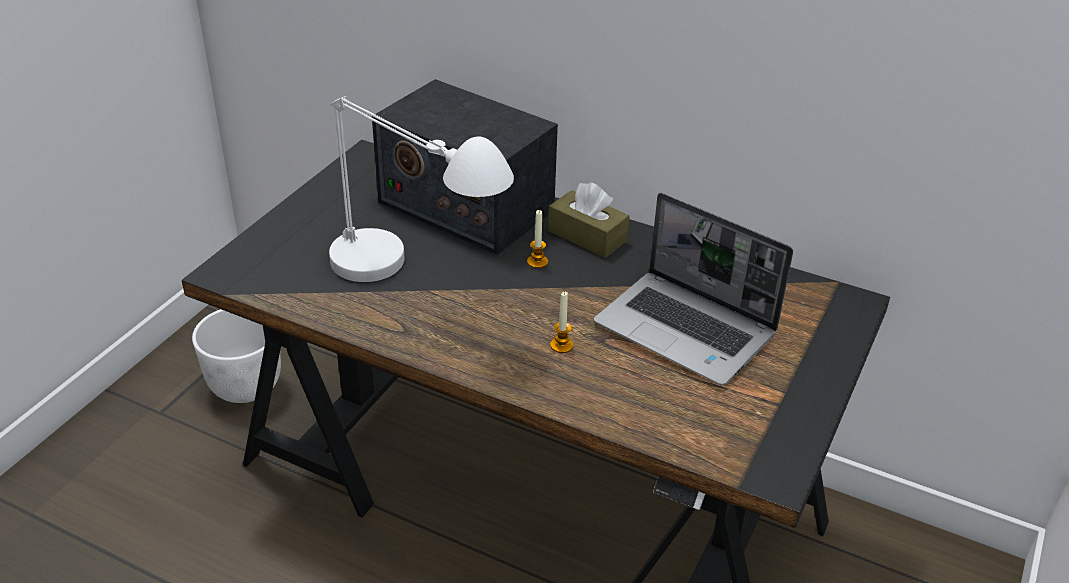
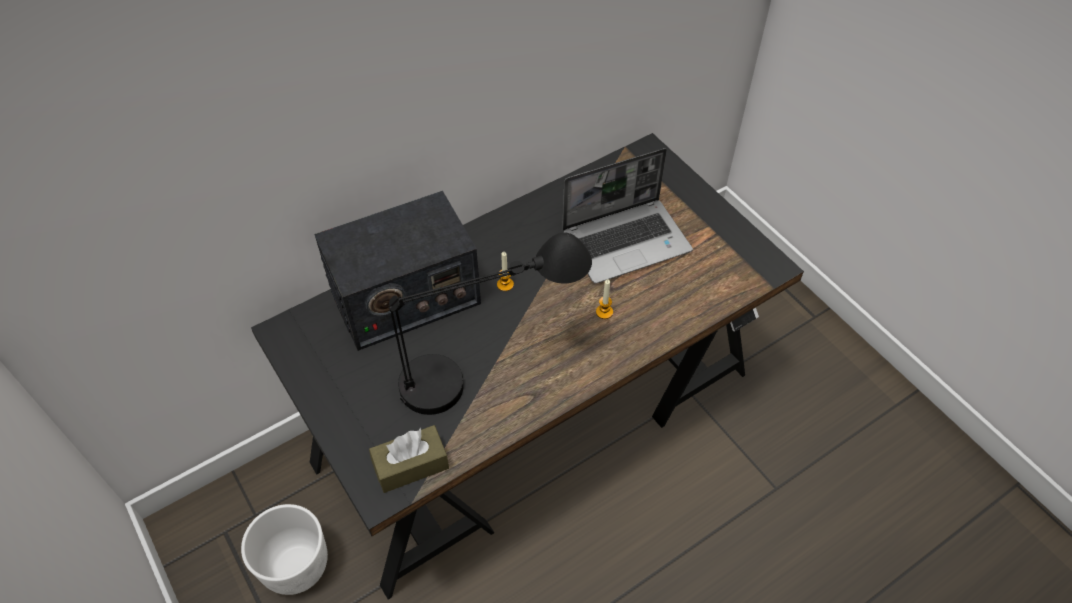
camera: 60 degrees left, 15 degrees up
(413, 287) = (486, 370): white table lamp -> black table lamp
(587, 236) = (494, 243): brown tissue box -> brown tissue box (411, 465)

